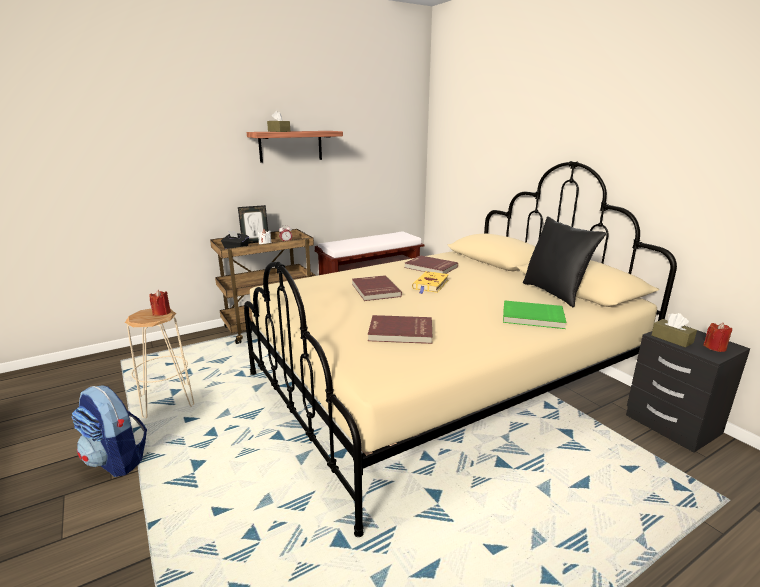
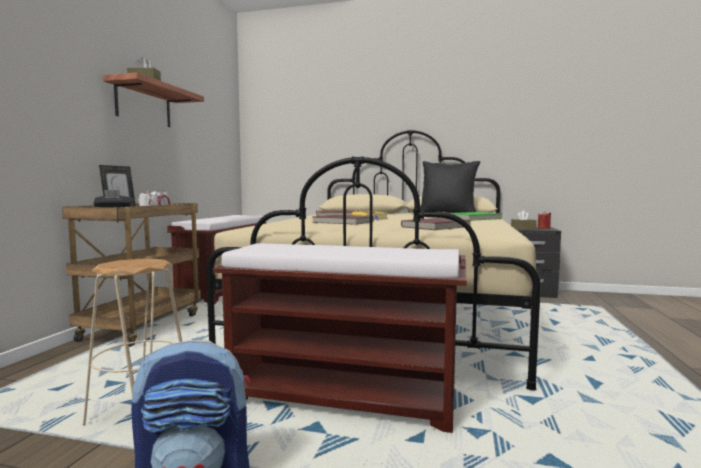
camera: 45 degrees left, 15 degrees down
(161, 313) = (145, 260): red candle -> none
(249, 453) = (345, 398): none -> brown bench

